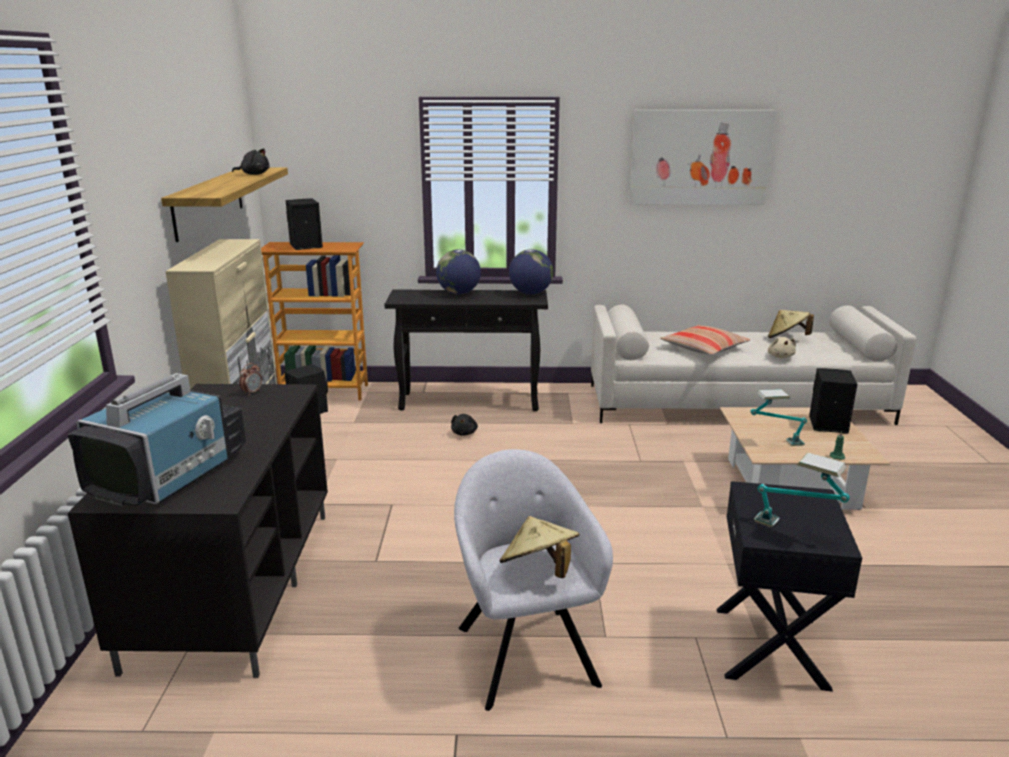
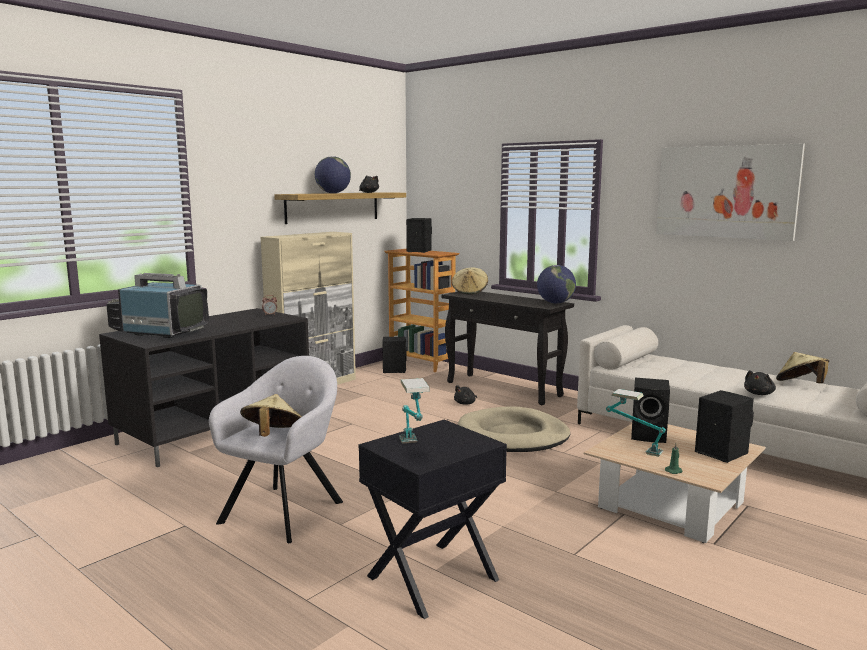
camera: 40 degrees right, 10 degrees down
(171, 475) = (159, 332): television -> television turned 135 degrees counterclockwise
(406, 293) = (470, 292): none -> beige hat
(459, 293) = (504, 296): globe -> globe (333, 193)
(572, 457) = (513, 435): none -> beige dog bed
(704, 348) = (690, 374): pillow -> none
(760, 424) = (650, 435): none -> black speaker
(780, 356) = (759, 394): beige plush toy -> black plush toy

